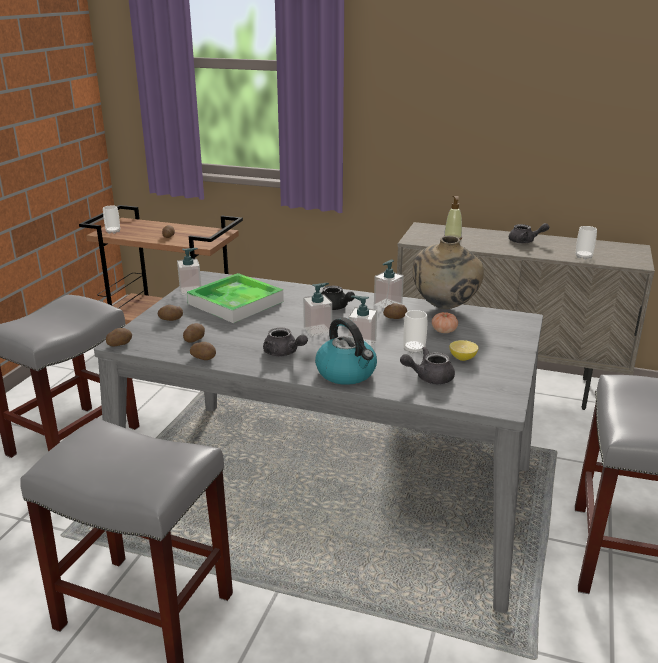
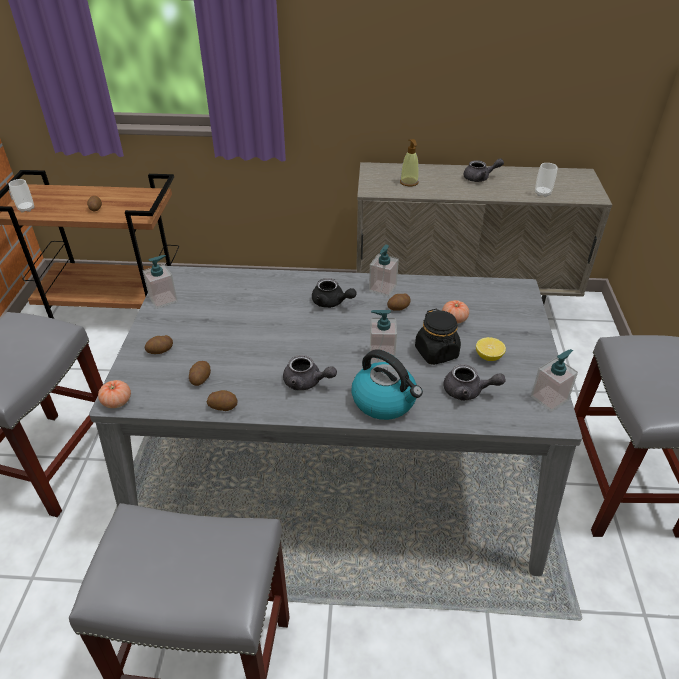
camera: 15 degrees left, 15 degrees up
(119, 344) = (117, 402): potato -> tomato
(236, 303) = (222, 311): tray -> none
(318, 330) = (328, 340): soap dispenser -> soap dispenser (549, 398)
(414, 349) = (436, 352): cup -> black jar
(429, 377) = (468, 391): grey teapot -> grey teapot turned 135 degrees counterclockwise
(445, 308) = (441, 285): beige vase -> none

